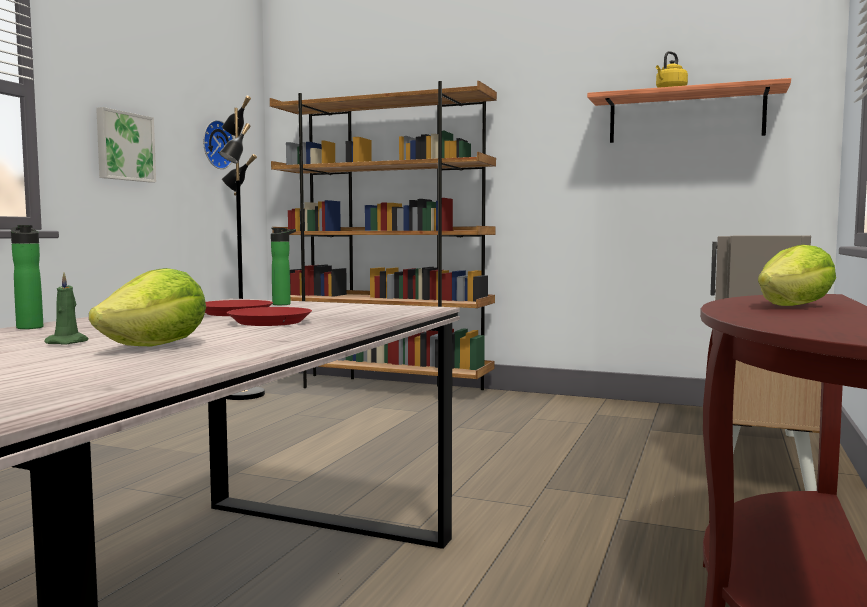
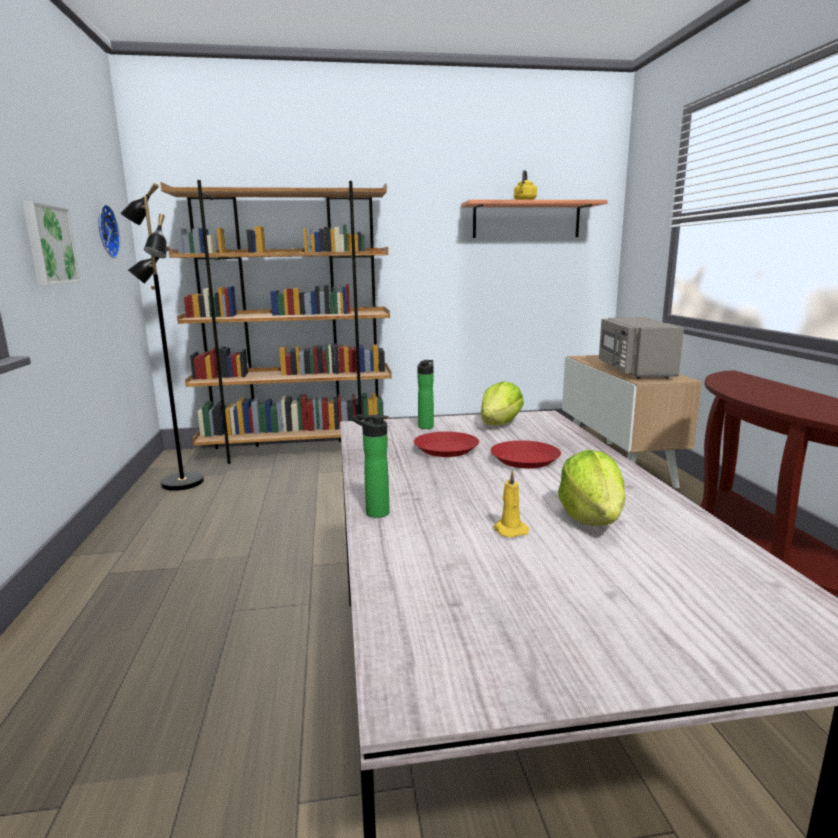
camera: 30 degrees left, 10 degrees up
(68, 342) = (509, 530): green candle -> yellow candle
(795, 306) = (777, 393): lettuce -> lettuce (500, 424)

